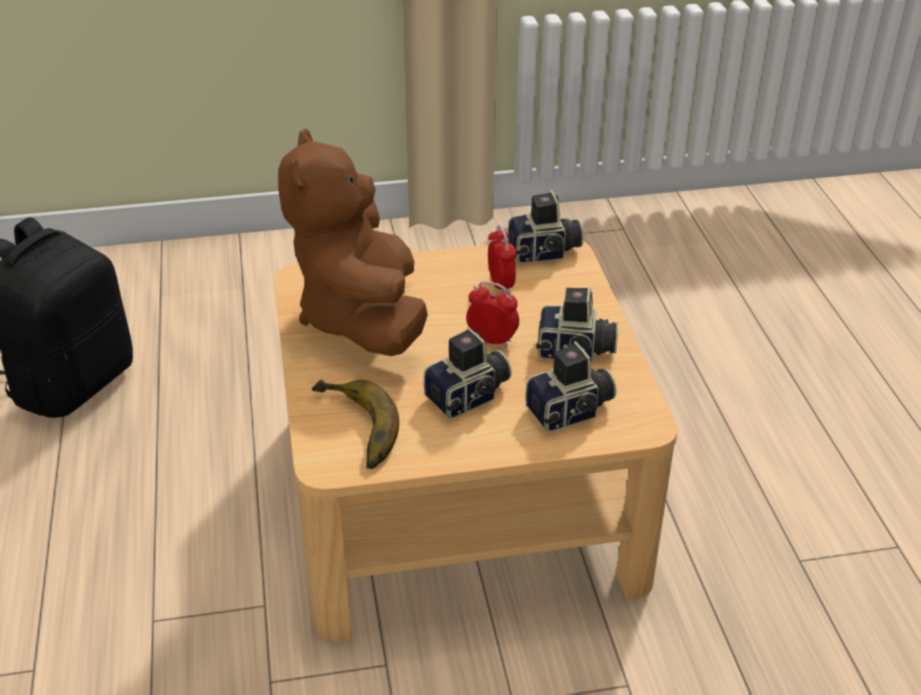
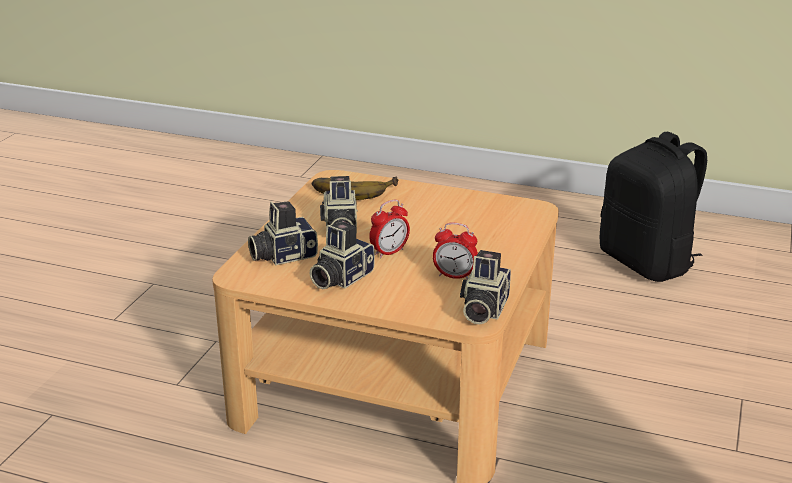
camera: 120 degrees right, 10 degrees down
(362, 318) = (464, 216): brown plush toy -> none
(571, 412) = (282, 255): camera -> camera turned 60 degrees clockwise

